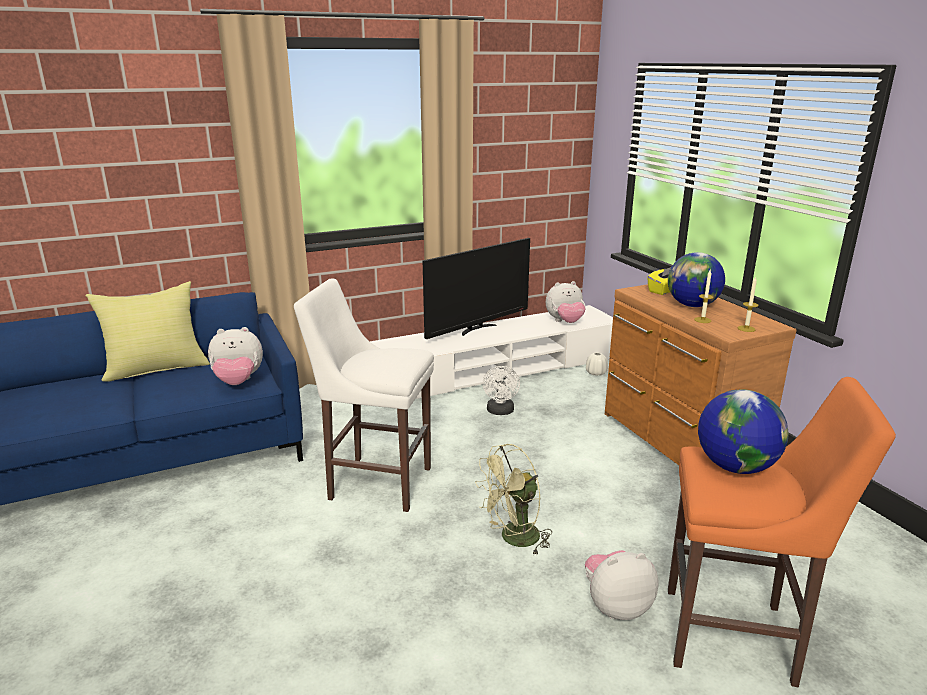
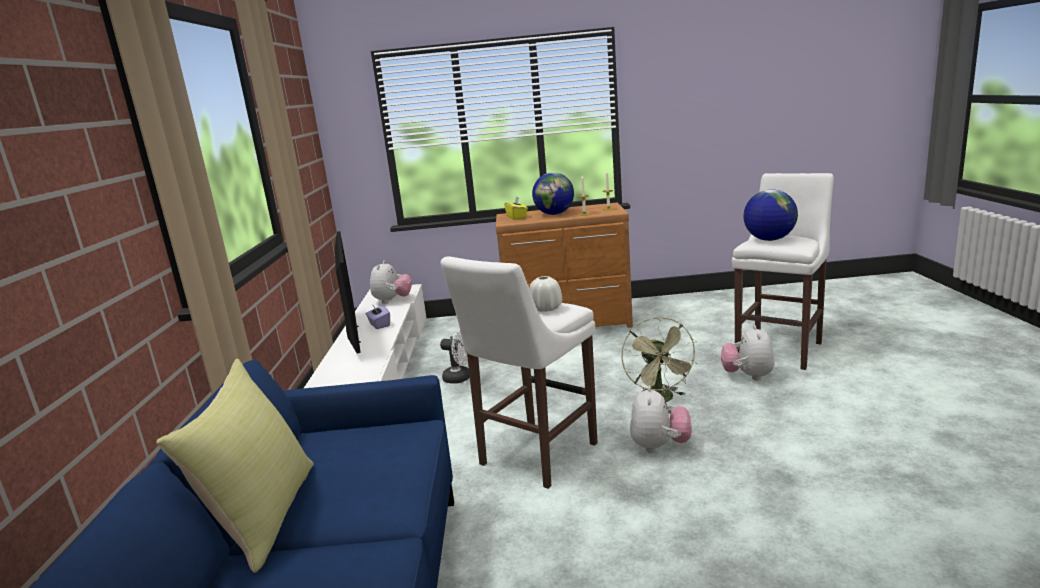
camera: 65 degrees left, 5 degrees down
(238, 382) = (398, 441): plush toy -> plush toy (659, 446)
(503, 332) = (379, 325): none -> purple tissue box
(596, 373) = (438, 331): white vase -> white vase (546, 308)
(736, 636) = (781, 349): orange stool -> white stool

